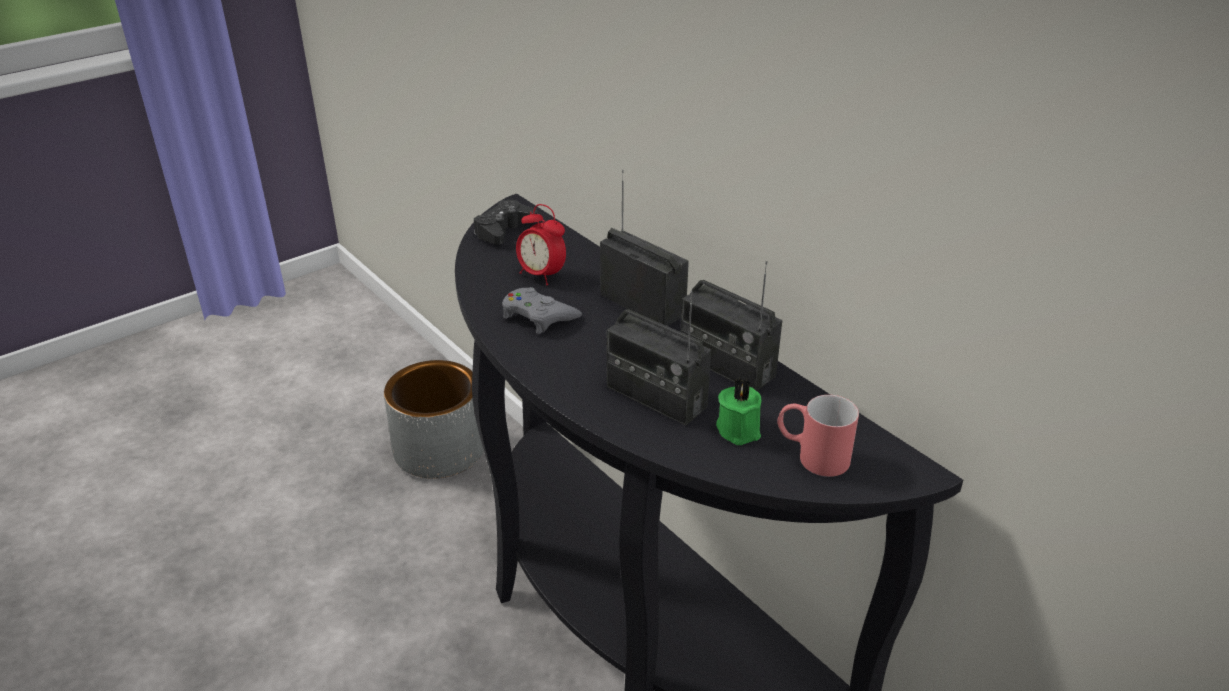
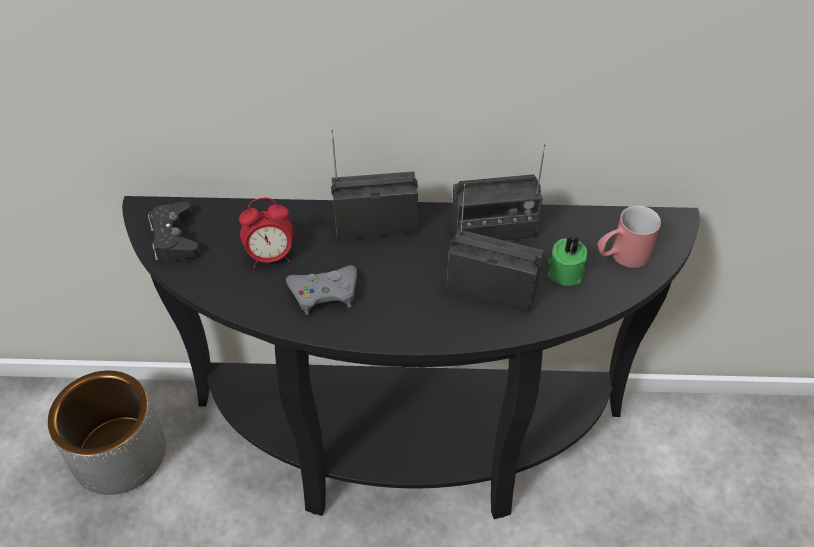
camera: 50 degrees left, 15 degrees up
(656, 397) = (491, 290): radio -> radio turned 150 degrees counterclockwise

